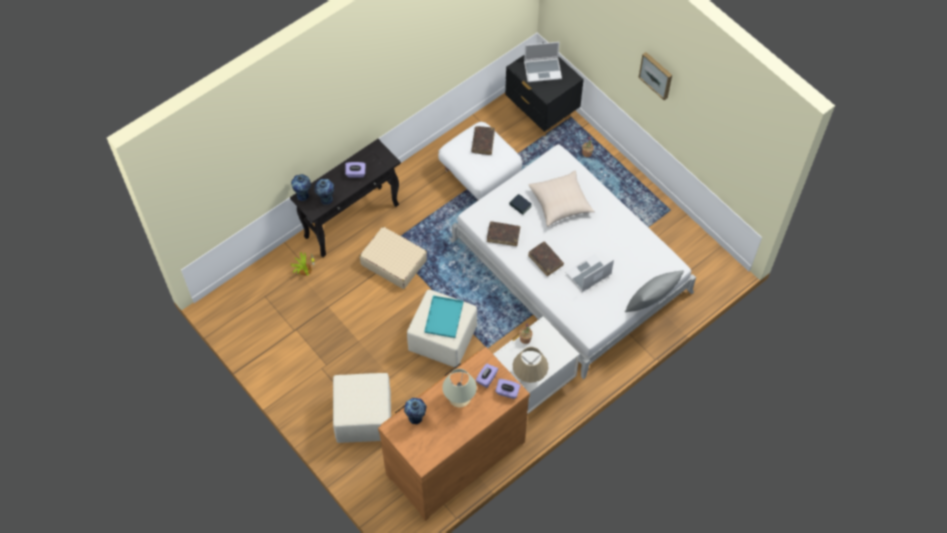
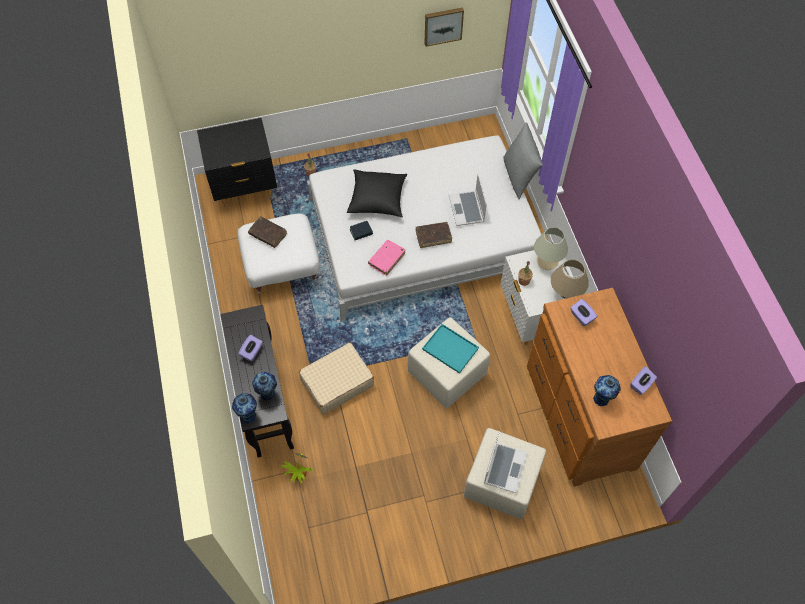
camera: 65 degrees left, 0 degrees up
(460, 397) = (593, 349): beige table lamp -> beige table lamp (547, 261)
(503, 235) = (386, 259): brown book -> pink book
(507, 392) = (604, 305): purple tissue box -> purple tissue box (641, 384)
(543, 70) = (230, 143): laptop -> laptop (504, 467)
(560, 203) = (377, 199): beige pillow -> black pillow
(656, 75) = (342, 27): picture -> picture (443, 25)

